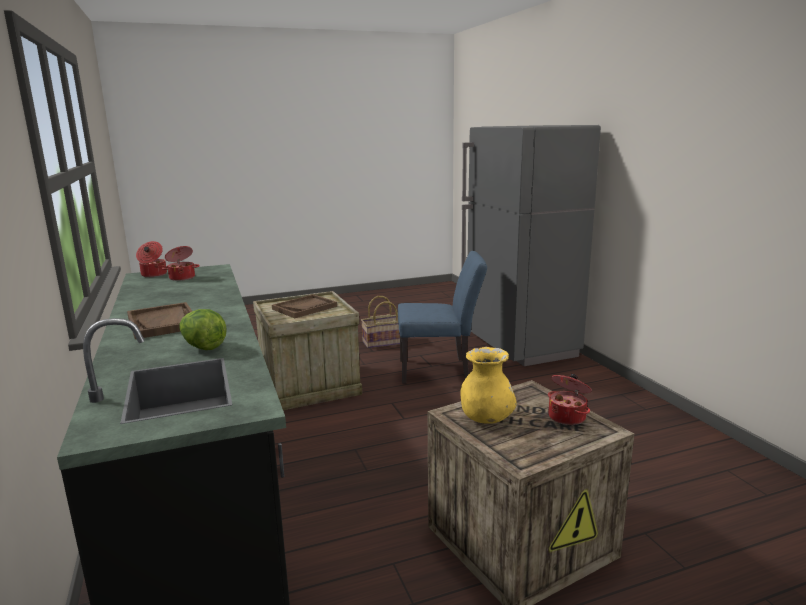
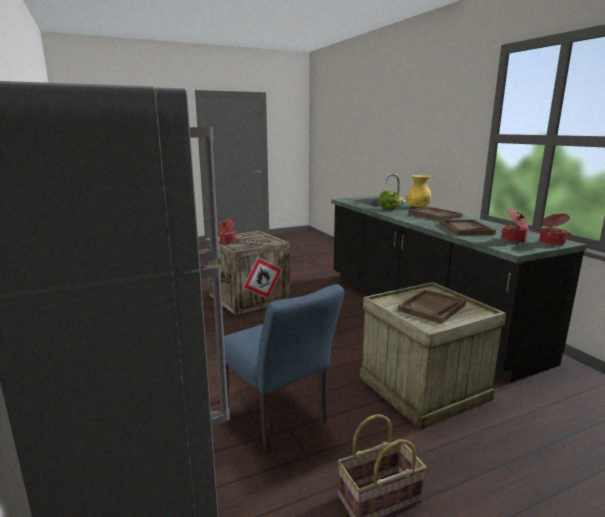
camera: 175 degrees right, 0 degrees up
(194, 292) = (465, 229): none -> brown tray
(440, 370) = (278, 418): blue chair -> blue chair turned 120 degrees counterclockwise
(486, 419) = (263, 240): yellow vase -> yellow vase (418, 207)

